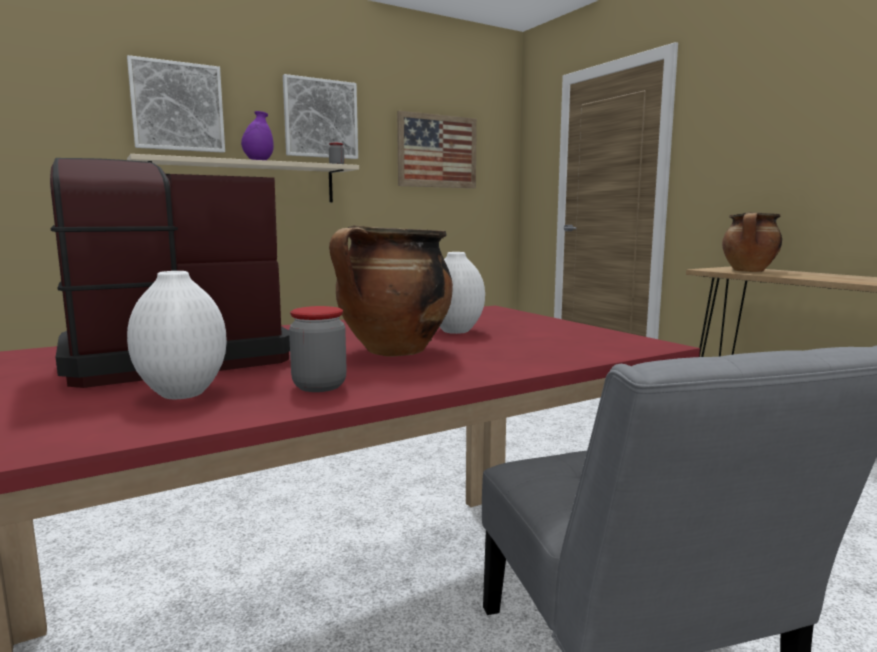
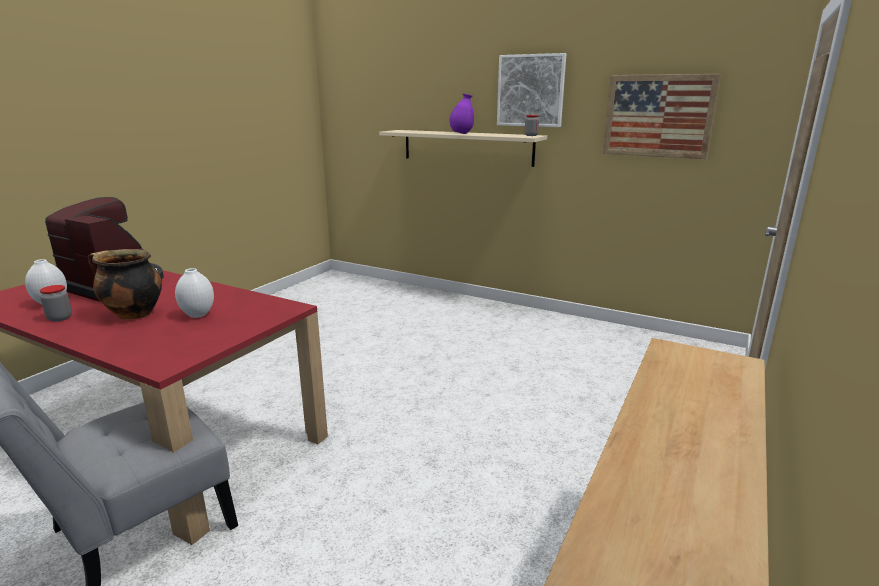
camera: 60 degrees right, 10 degrees up
(177, 106) = (427, 91): picture -> none
(749, 271) = (682, 373): cooking pot -> none

